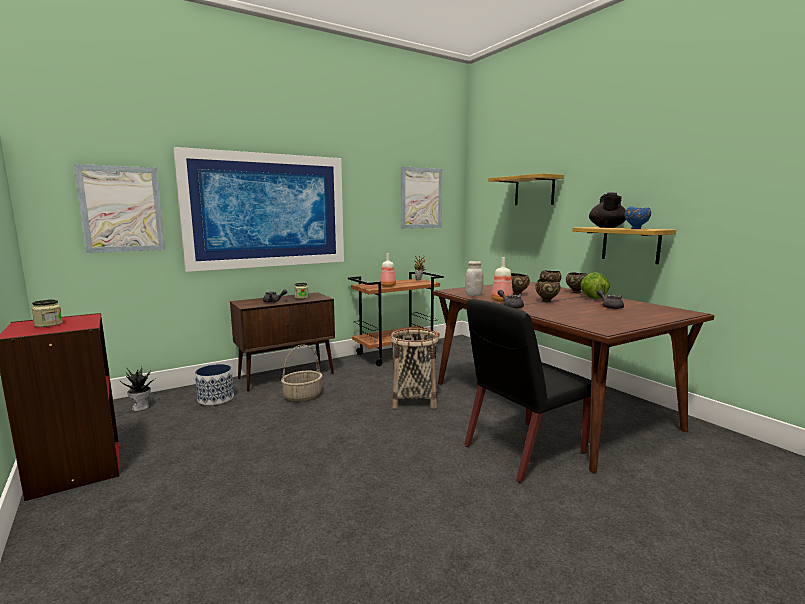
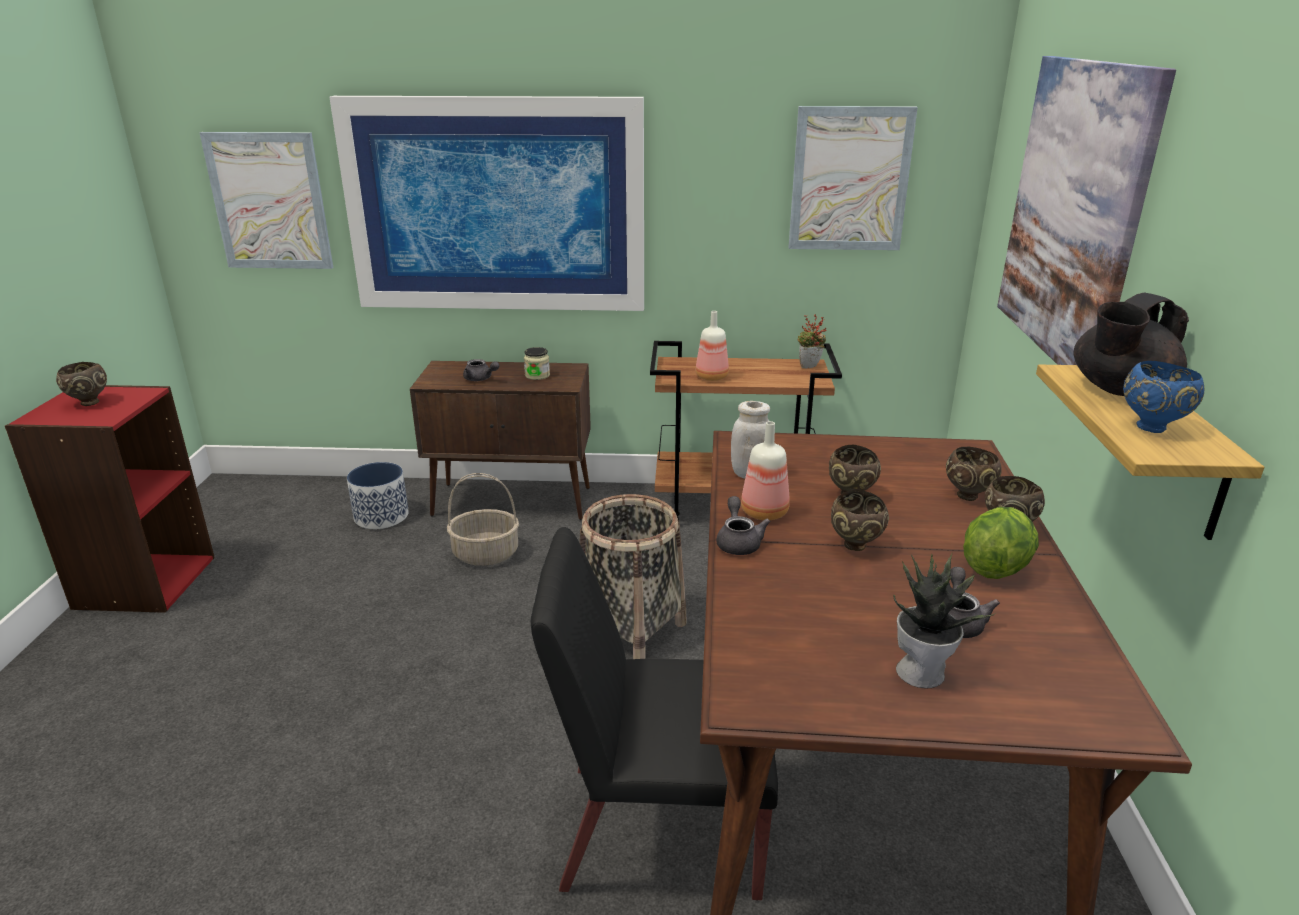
camera: 35 degrees right, 15 degrees up
(48, 324) = (88, 403): jar -> brown bowl
(141, 407) = (293, 501): potted plant -> potted plant (922, 672)
(534, 191) = (1073, 212): shelf -> picture

